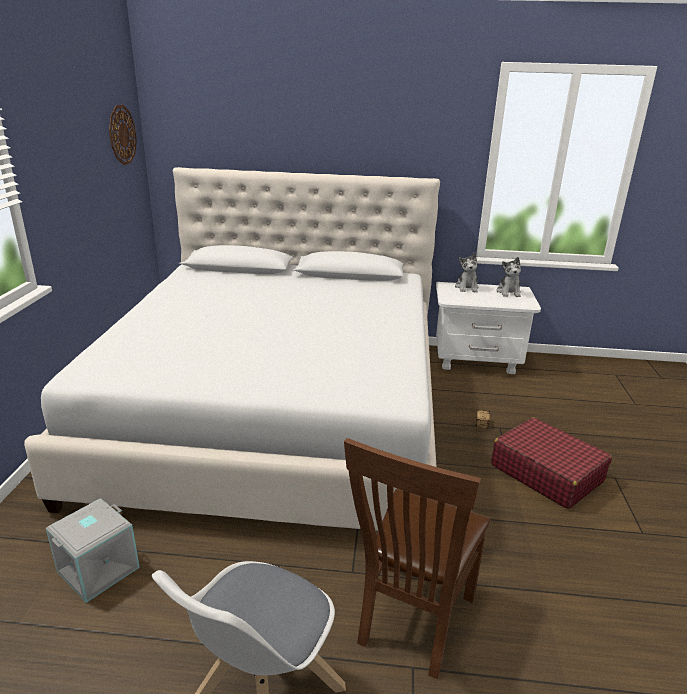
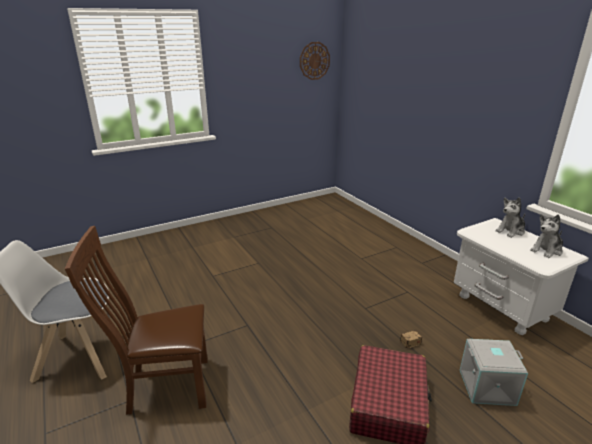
camera: 55 degrees right, 0 degrees up
(98, 570) = (136, 272): grey storage box -> grey storage box (487, 388)
(278, 409) = (307, 257): white bed -> none

